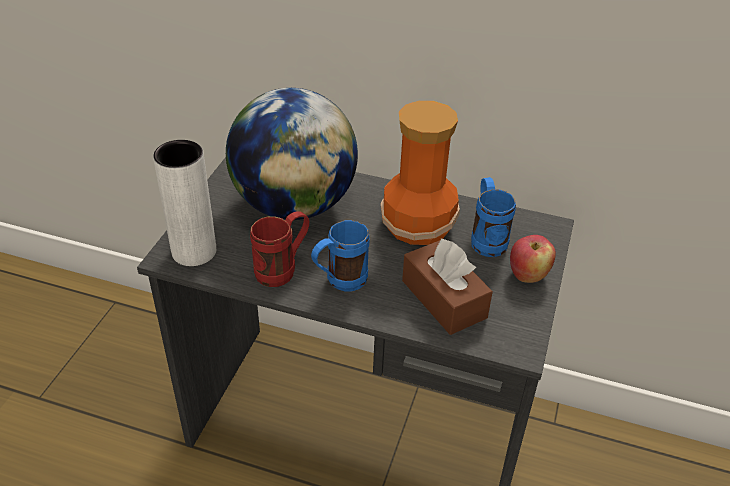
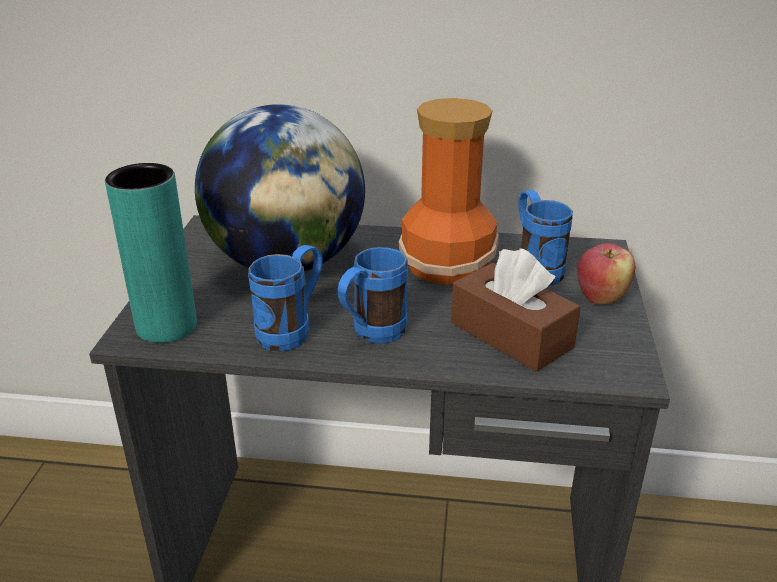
camera: 10 degrees left, 10 degrees down
(194, 251) = (166, 326): white vase -> turquoise vase
(283, 270) = (293, 331): red mug -> blue mug

